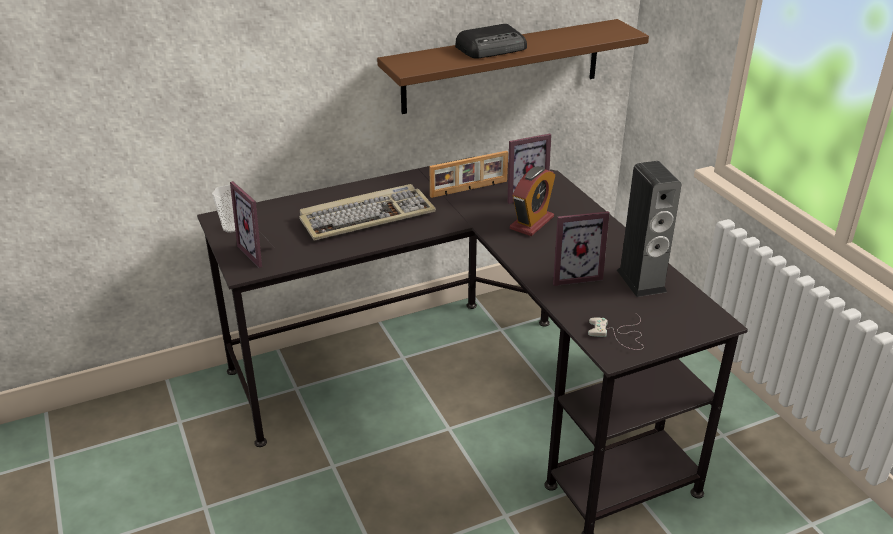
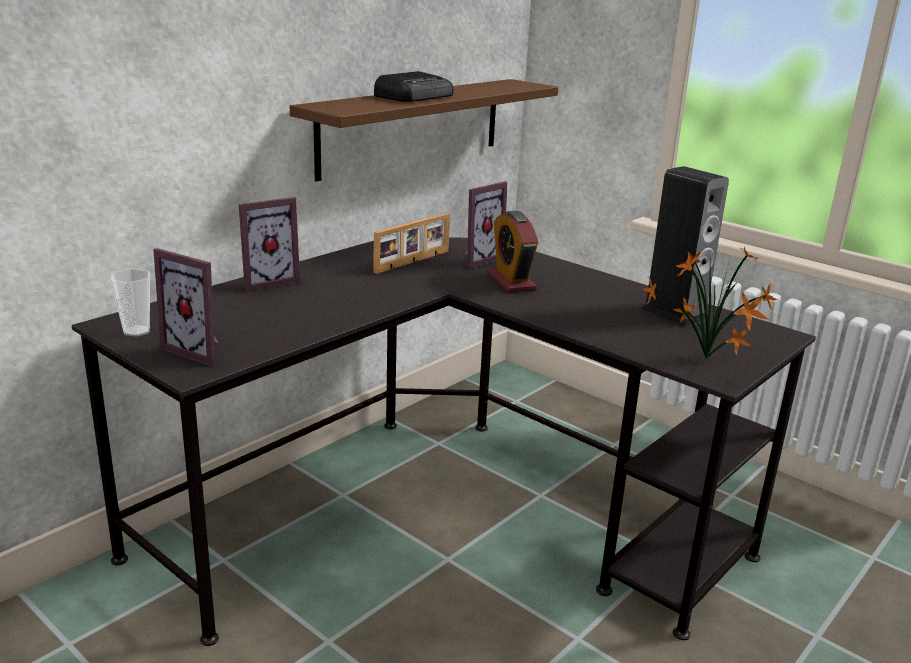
camera: 25 degrees left, 10 degrees down
(367, 216) = (314, 298): keyboard -> none
(531, 223) = (511, 281): alarm clock -> alarm clock turned 150 degrees clockwise
(573, 274) = (602, 318): picture frame -> picture frame (266, 281)
(619, 335) = (706, 361): white game controller -> potted plant

